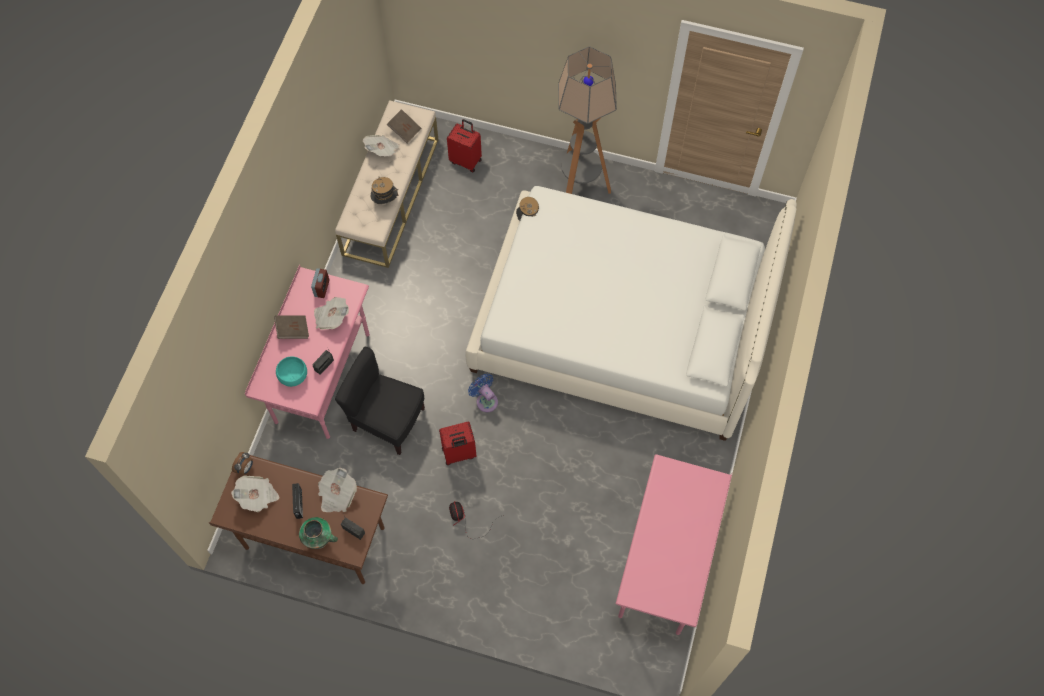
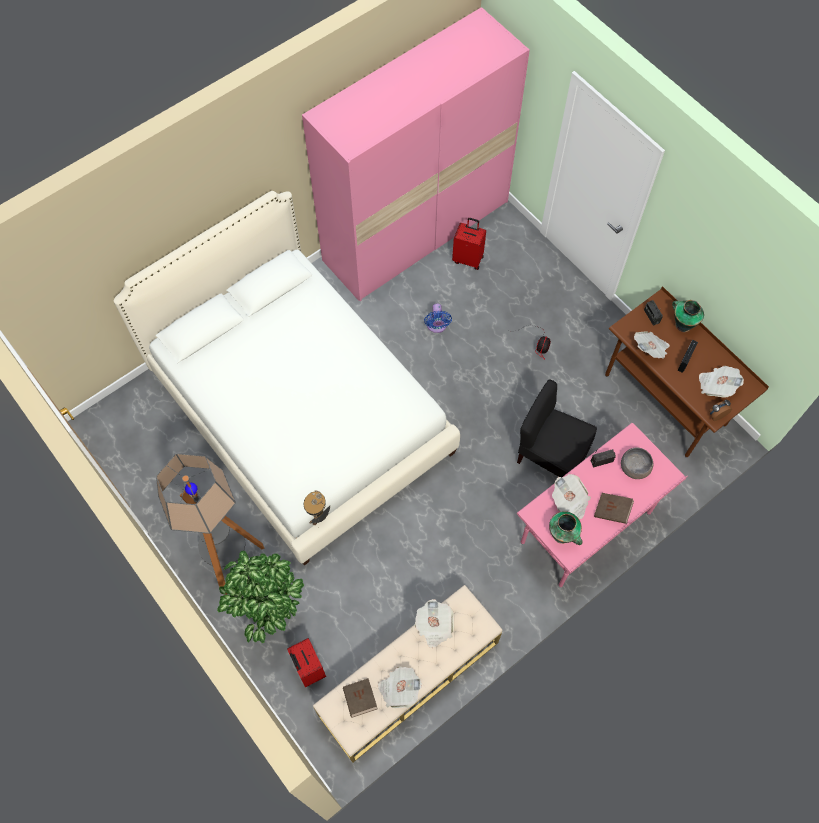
camera: 145 degrees left, 0 degrees up
(293, 376) = (634, 468): turquoise bowl -> grey bowl
(322, 288) = (562, 536): alarm clock -> vase
(385, 201) = (434, 626): hat -> newspaper
(388, 421) = (551, 456): black chair -> black chair turned 150 degrees clockwise
(459, 454) = (509, 394): red suitcase -> red suitcase (468, 259)
(485, 400) = (458, 422): blue fan -> blue fan (436, 326)
(515, 174) = (274, 620): none -> potted plant
(664, 566) = (416, 231): pink desk -> pink wardrobe

